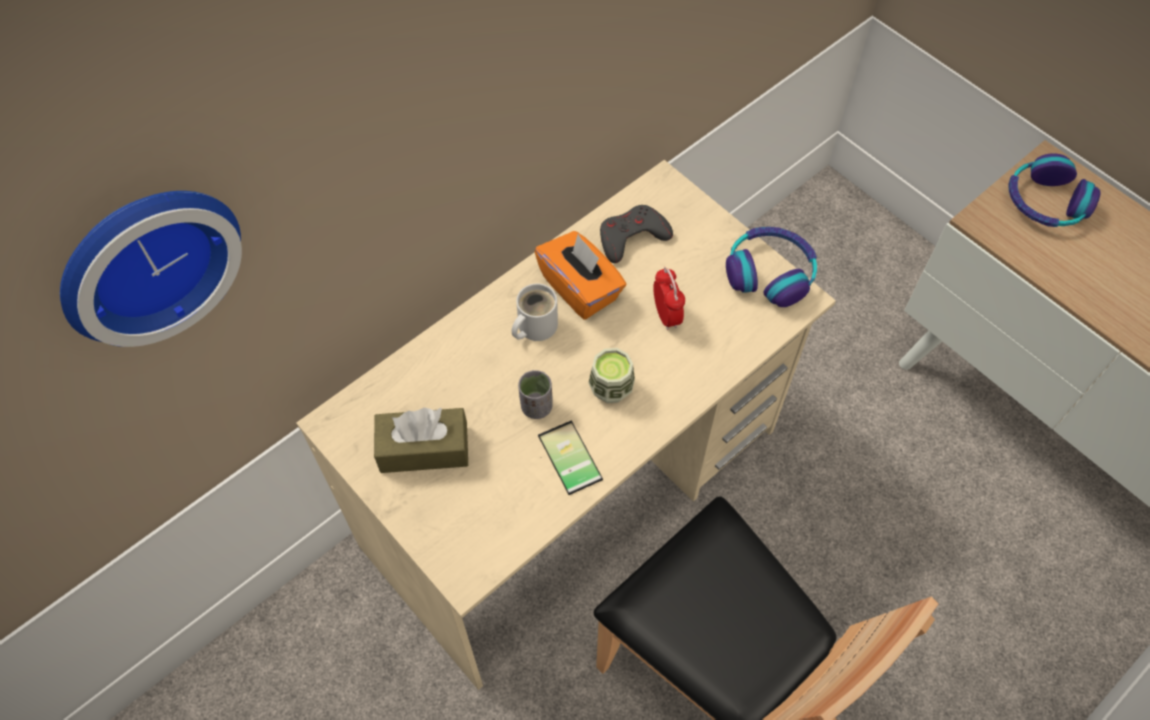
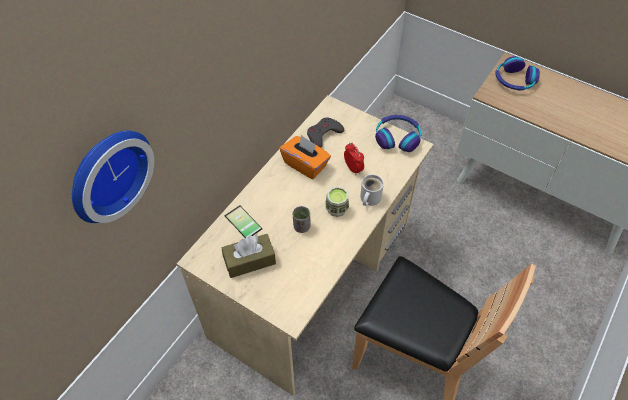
camera: 15 degrees left, 5 degrees down
(534, 326) = (287, 188): white mug -> white mug (369, 198)
(566, 459) = (325, 248): phone -> phone (241, 223)

